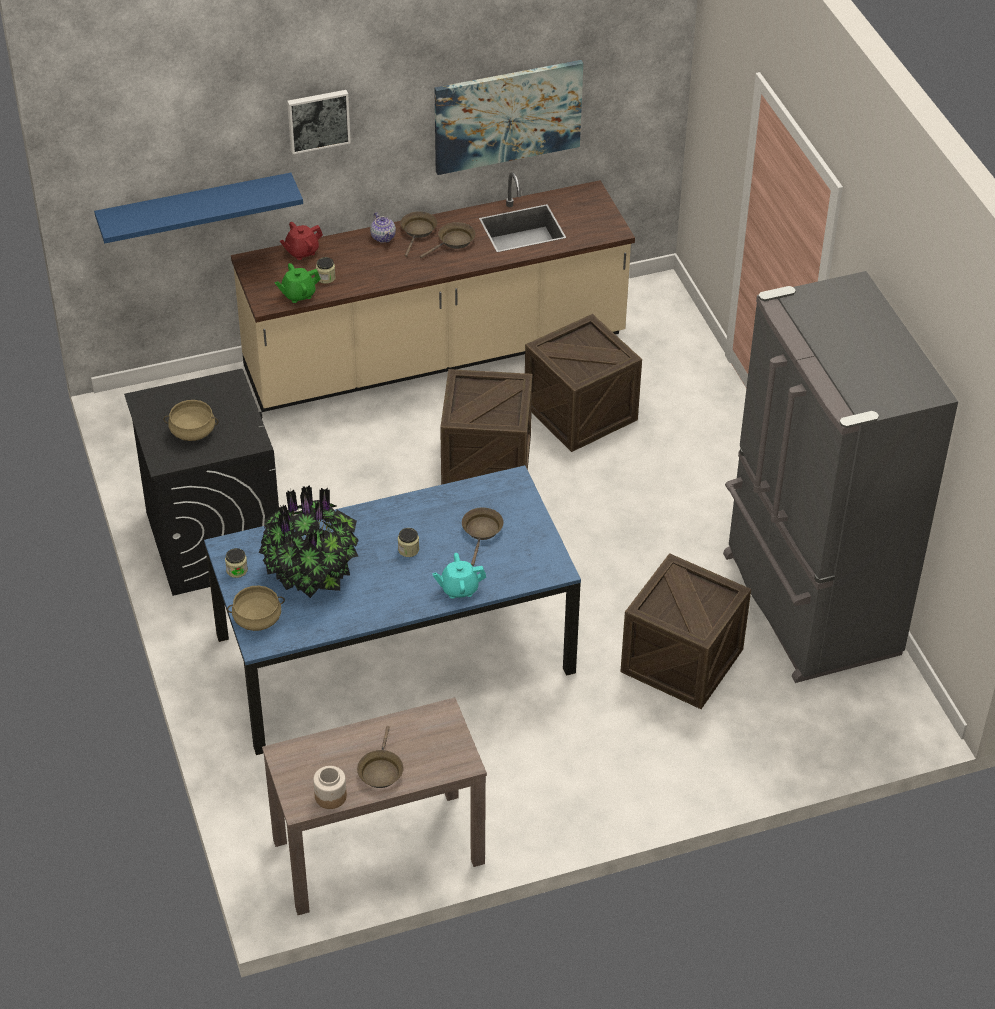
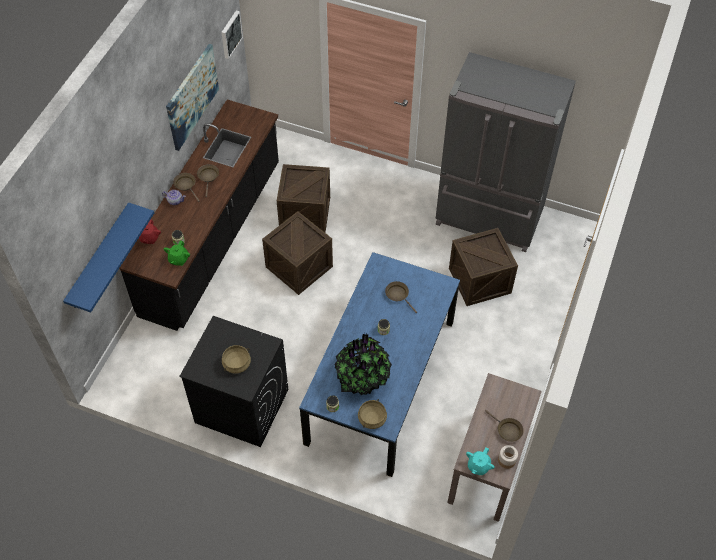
camera: 50 degrees left, 10 degrees up
(318, 120) = (131, 164): picture -> picture (230, 34)
(435, 355) = (213, 239): beige counter -> black counter
(459, 588) = (425, 327): turquoise teapot -> turquoise teapot (478, 466)

